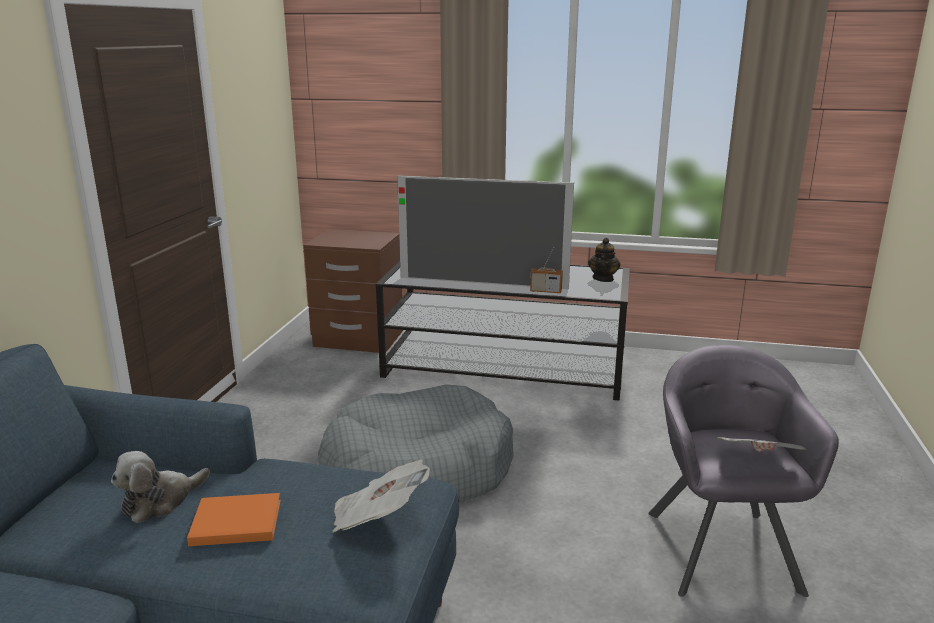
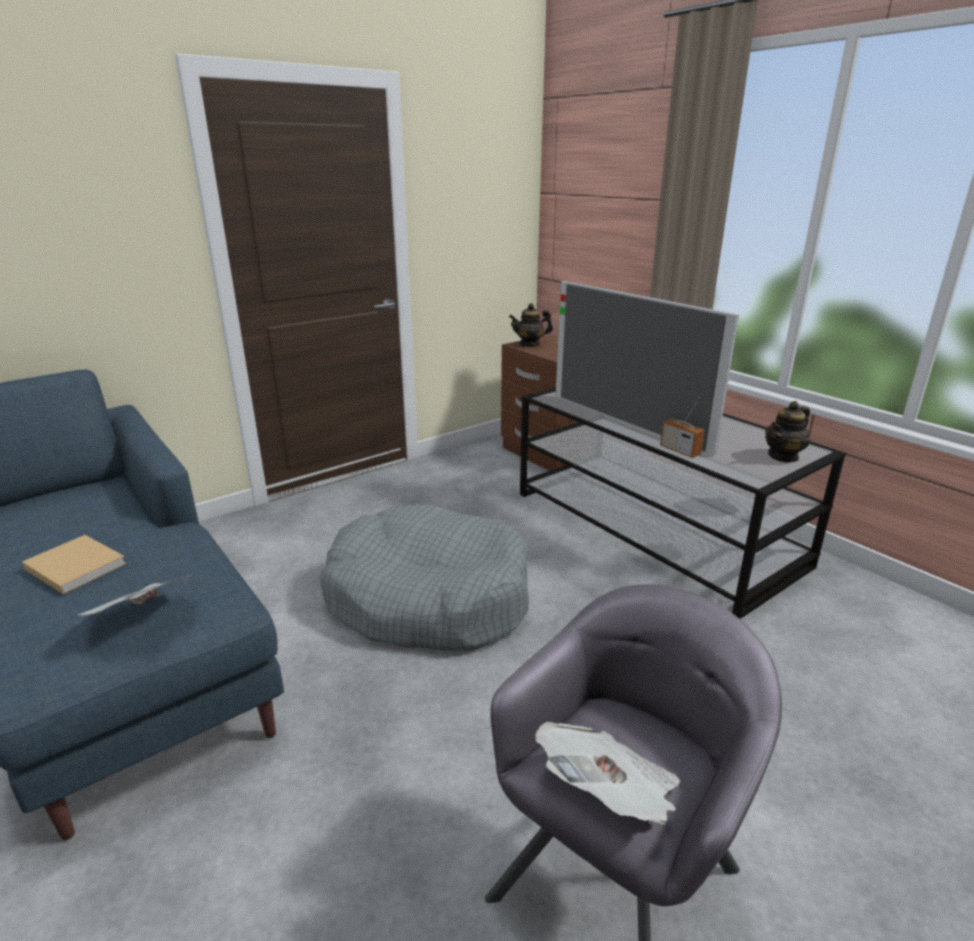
camera: 40 degrees right, 5 degrees up
(160, 501) = (78, 526): plush toy -> none
(233, 522) = (74, 565): orange book -> beige book
(328, 240) = (530, 344): none -> teapot

